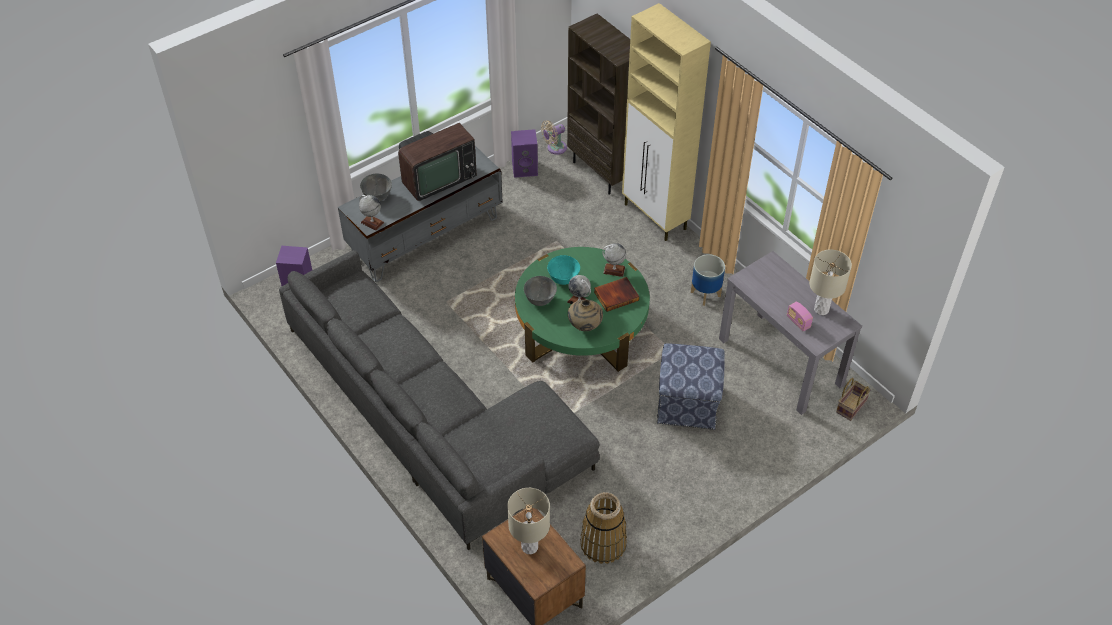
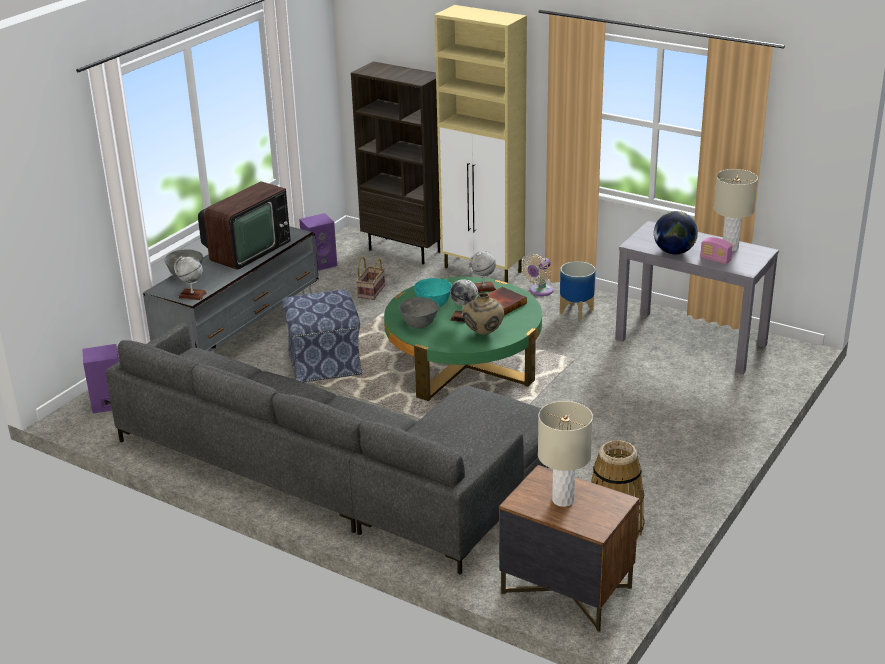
camera: 20 degrees left, 20 degrees down
(555, 148) = (342, 244): beige fan -> beige fan (539, 291)
(687, 402) = (620, 393): ottoman -> ottoman (324, 362)
(769, 300) = (674, 252): none -> globe
(851, 405) = (785, 356): basket -> basket (371, 291)

